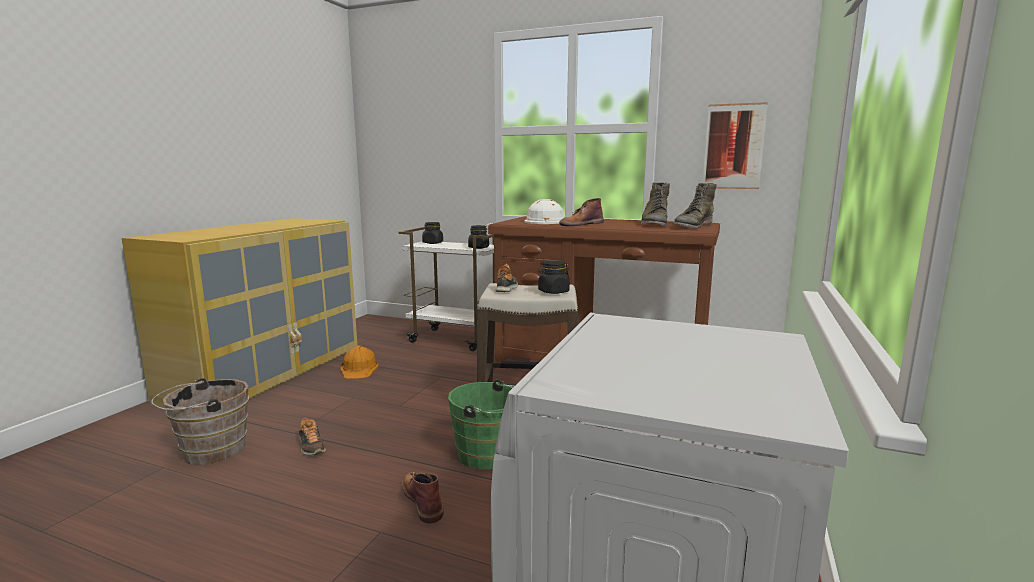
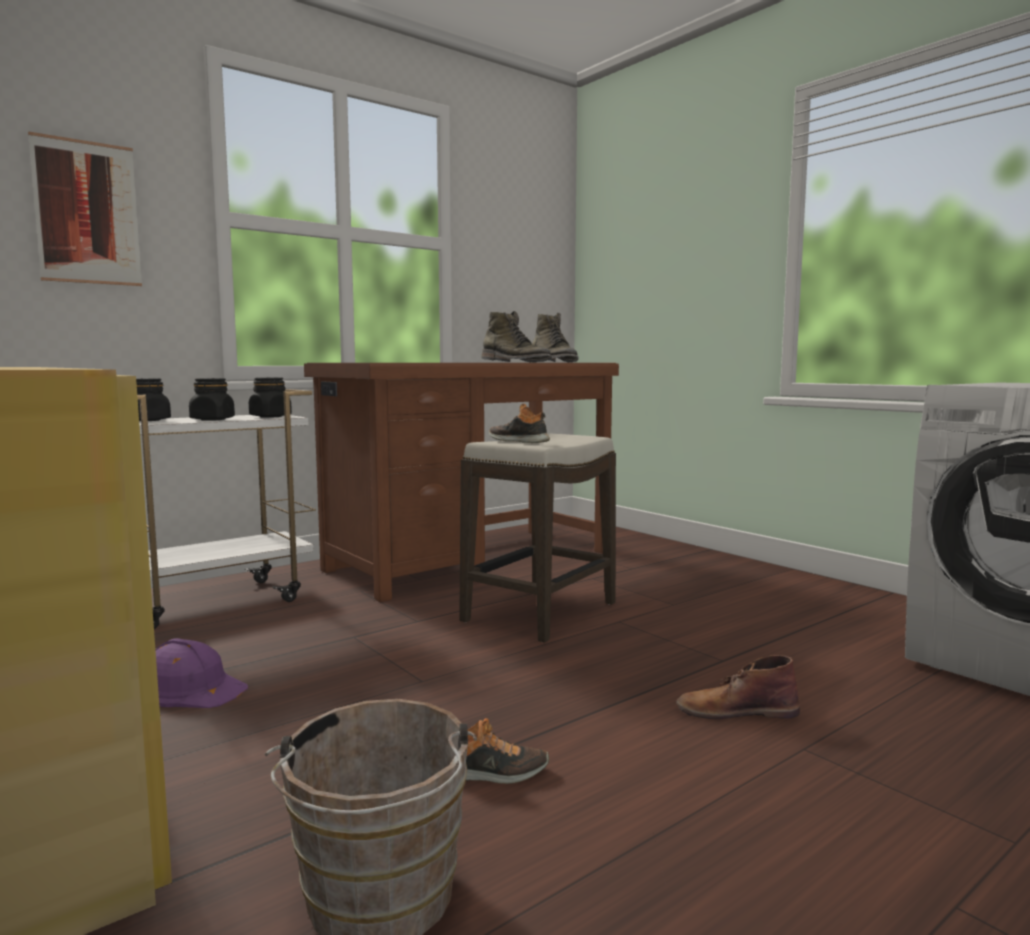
camera: 60 degrees left, 5 degrees down
(359, 369) = (191, 688): orange hard hat -> purple hard hat
(490, 455) = (651, 655): green bucket -> none
(548, 222) = (408, 362): white hard hat -> none
(553, 292) = (571, 436): black jar -> black jar (212, 419)
(580, 224) = (463, 362): brown boot -> none
(733, 146) = (523, 278): picture -> picture (87, 213)

